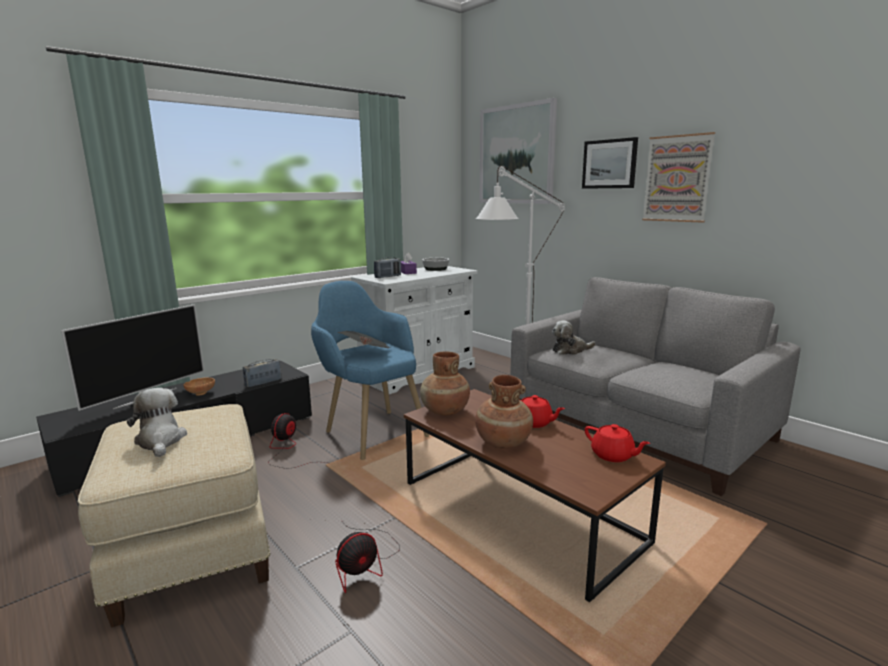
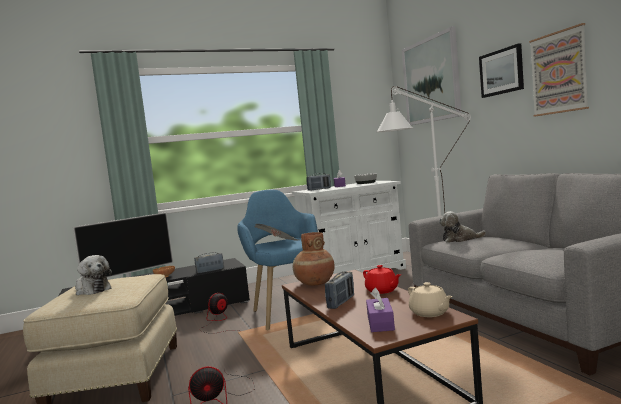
camera: 20 degrees right, 10 degrees down
(160, 441) = (92, 290): plush toy -> plush toy turned 135 degrees clockwise
(503, 442) = (341, 302): brown vase -> radio
(574, 473) = (380, 323): none -> purple tissue box
(613, 455) = (430, 313): red teapot -> beige teapot

